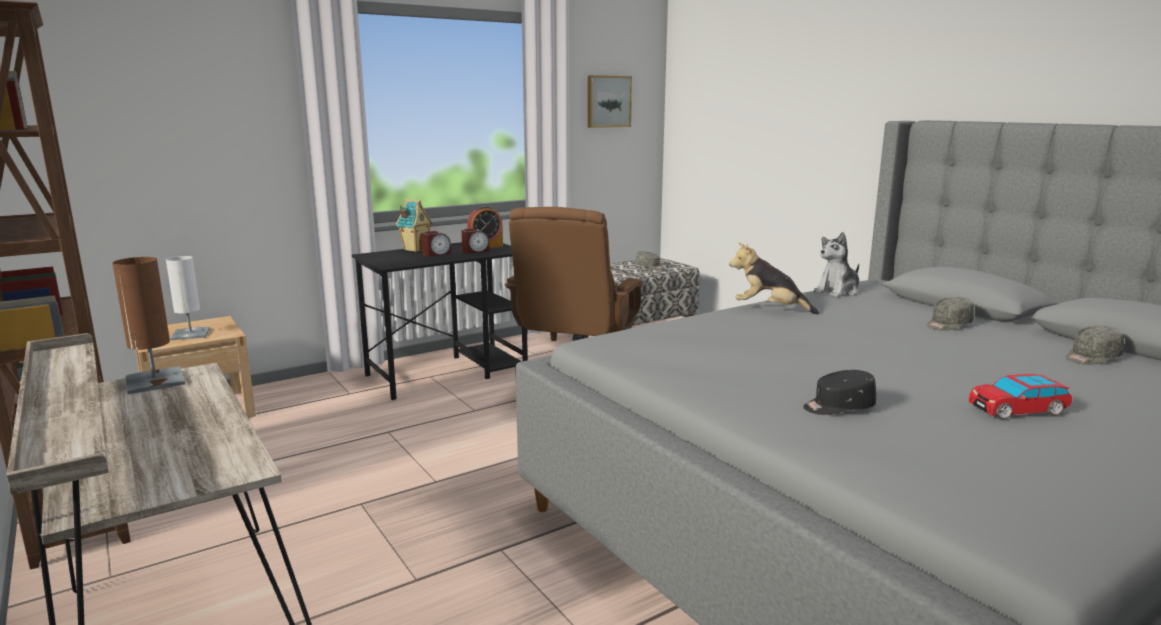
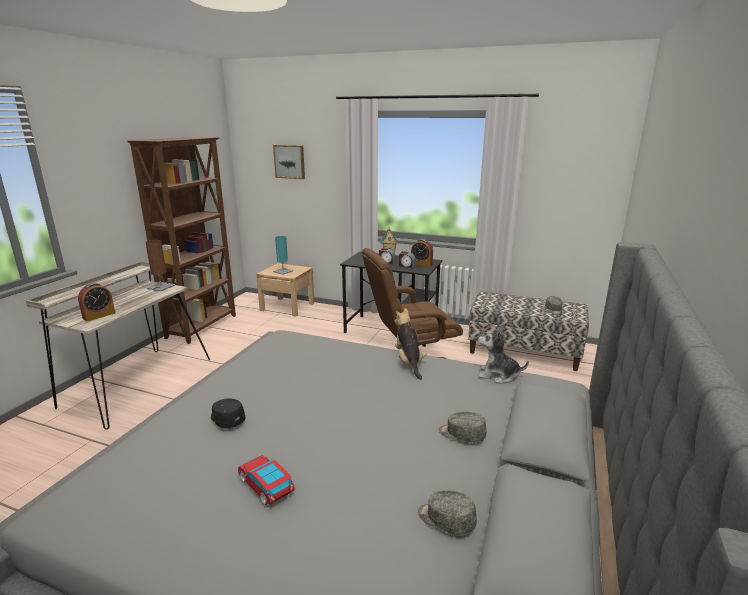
camera: 55 degrees right, 5 degrees up
(190, 334) = (283, 271): white table lamp -> turquoise table lamp
(198, 454) = (99, 315): none -> alarm clock
(608, 101) = (566, 175): picture -> picture (290, 161)

